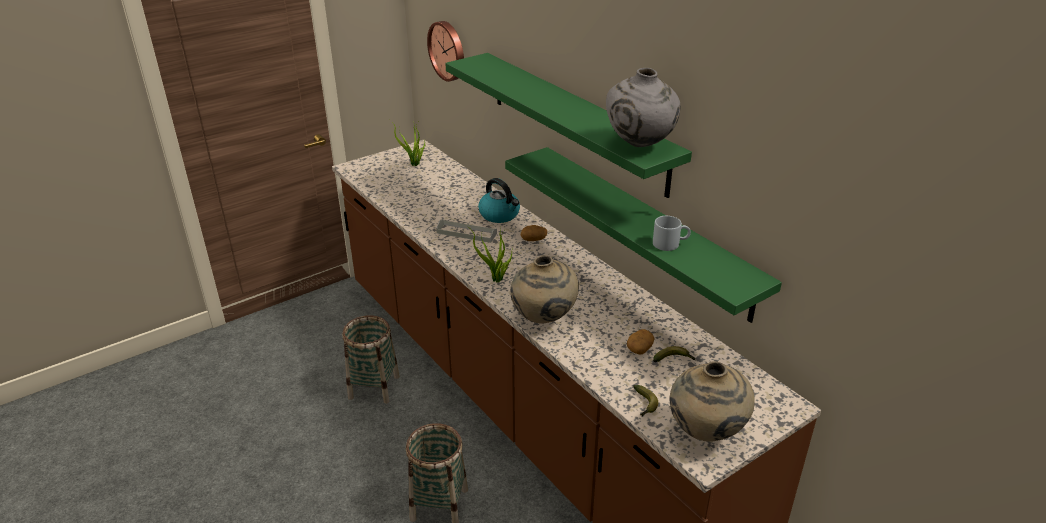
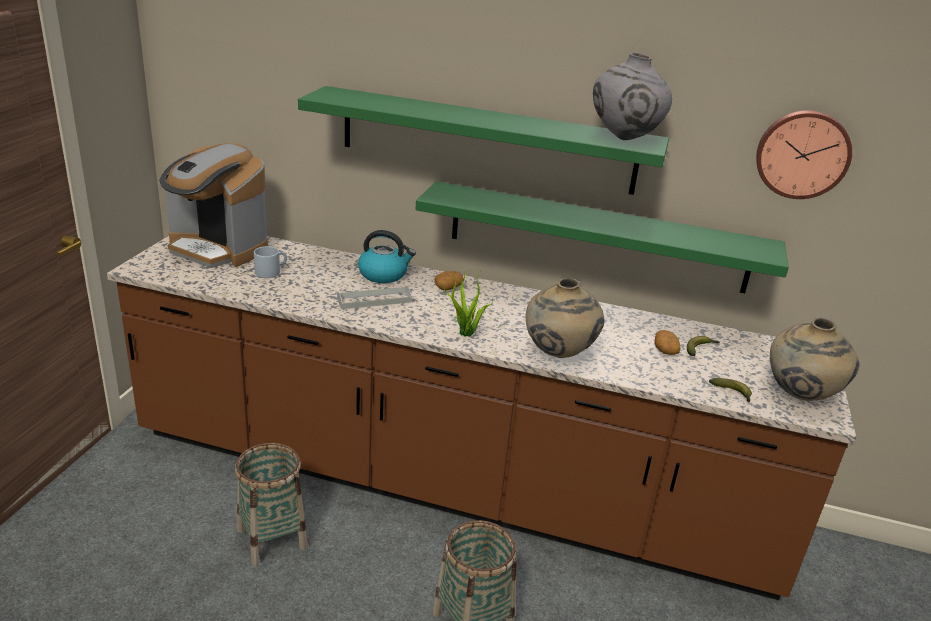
camera: 40 degrees left, 5 degrees down
(414, 165) = (218, 248): potted plant -> coffee machine
(448, 50) = (243, 96): wall clock -> wall clock (802, 154)
(670, 243) = (670, 234): grey mug -> grey mug (271, 271)

